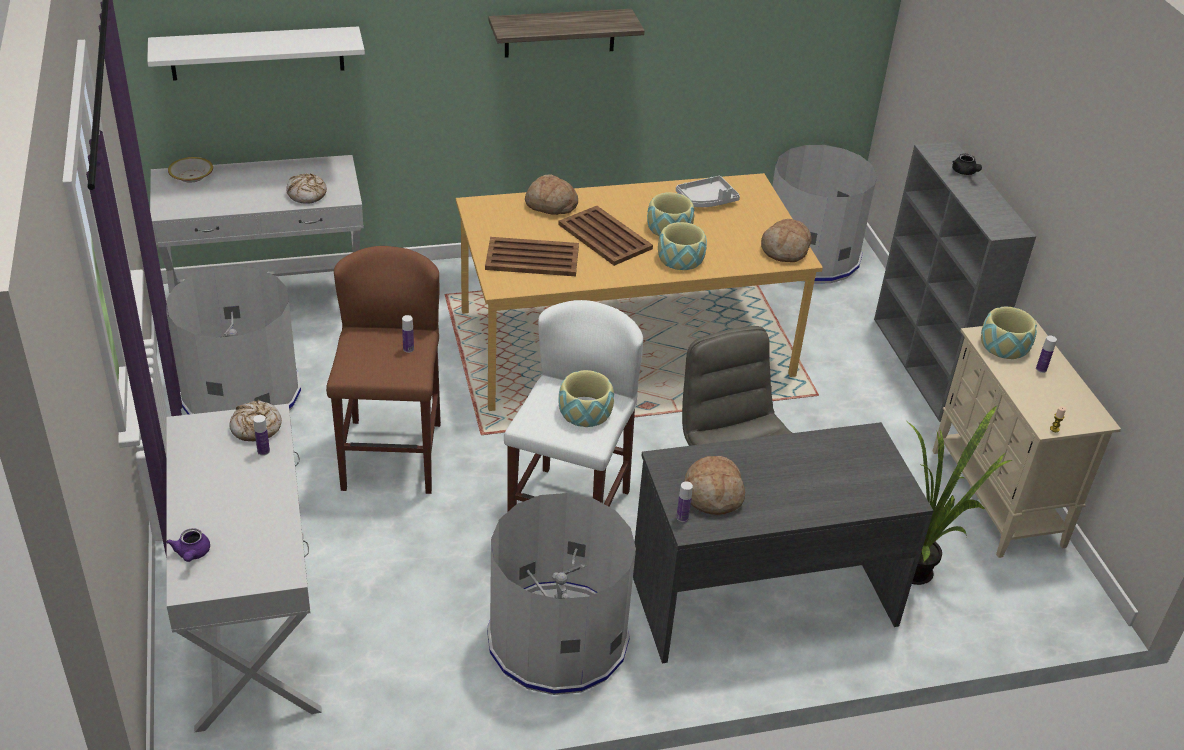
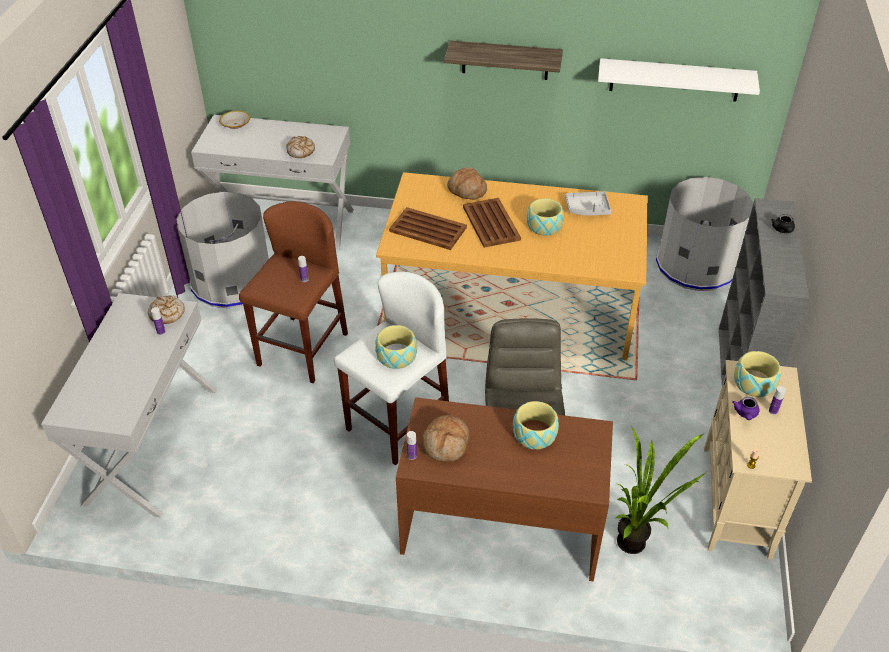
camera: 25 degrees right, 5 degrees up
(192, 554) = (76, 392): purple teapot -> purple teapot (745, 414)
(257, 53) = (284, 45): white shelf -> white shelf (675, 80)
(558, 639) = (338, 514): grey trash can -> none
(681, 258) = (537, 252): bowl -> bowl (535, 434)
(762, 597) = (501, 526): grey desk -> brown desk
(785, 249) = (624, 262): bread -> none

